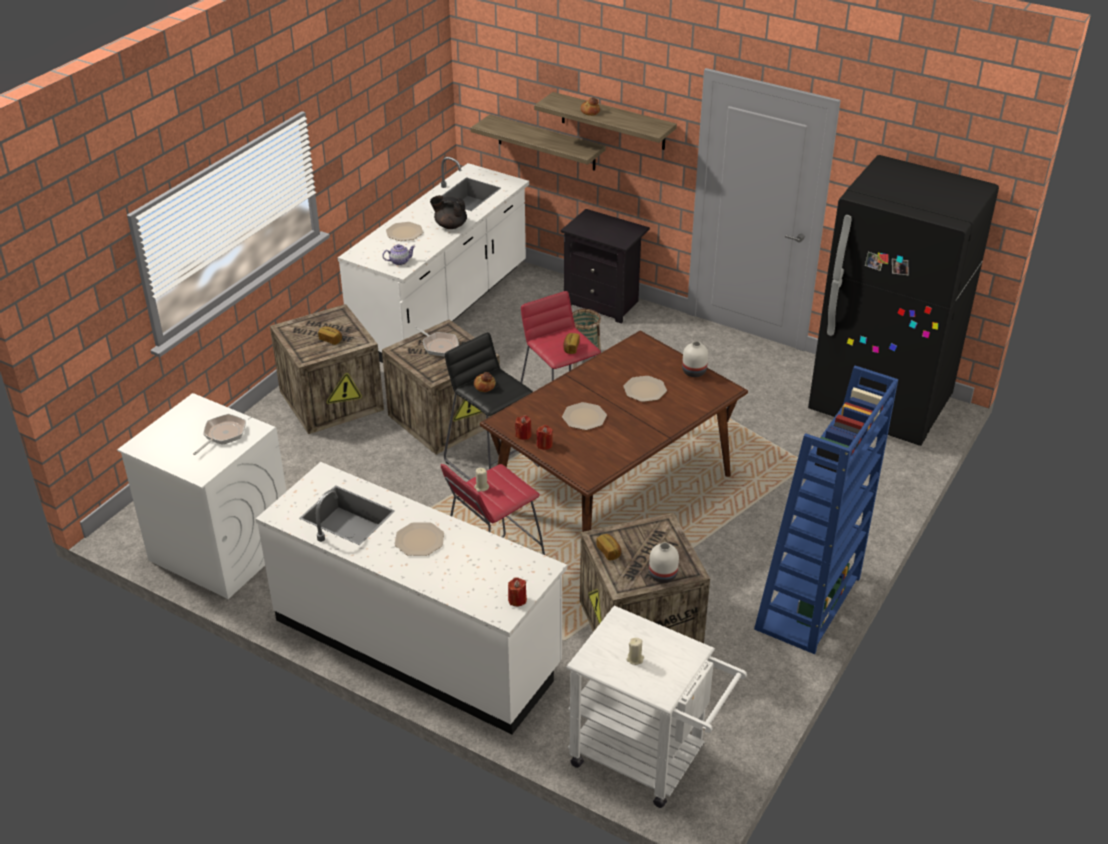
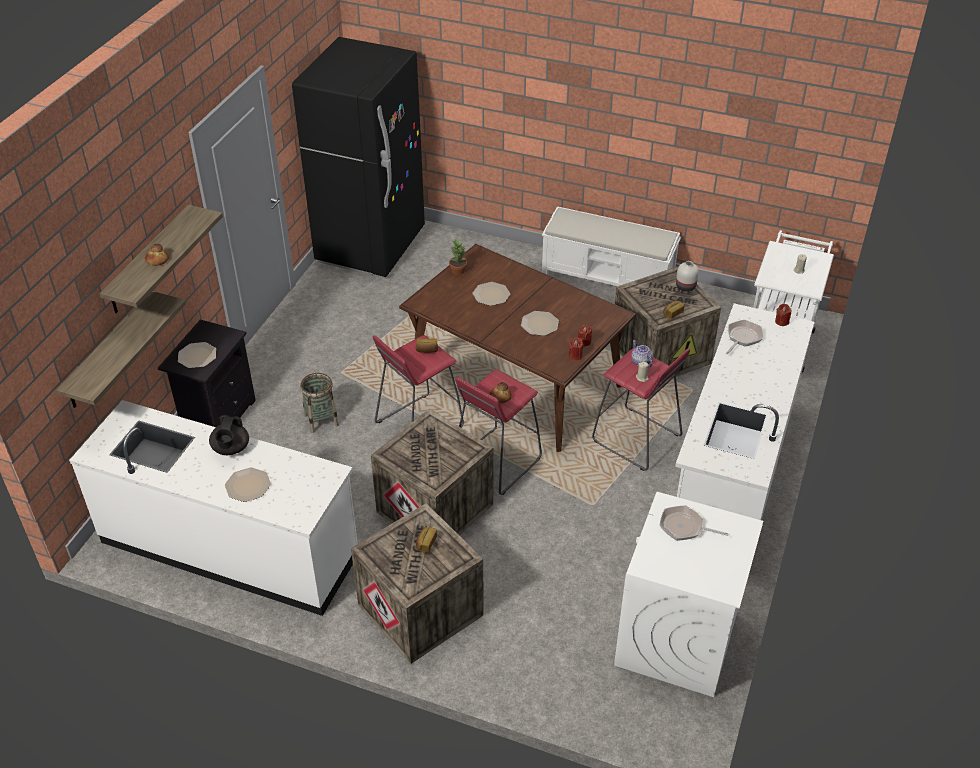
camera: 100 degrees left, 5 degrees up
(399, 261) = (314, 477): teapot -> teapot (641, 362)
(419, 540) = (745, 381): plate -> plate (197, 356)
(438, 345) = (421, 454): frying pan -> frying pan (742, 337)
(492, 463) = (495, 462): black stool -> red stool
(694, 371) = (458, 270): white vase -> potted plant
(808, 604) = (608, 277): blue bookcase -> white bench

